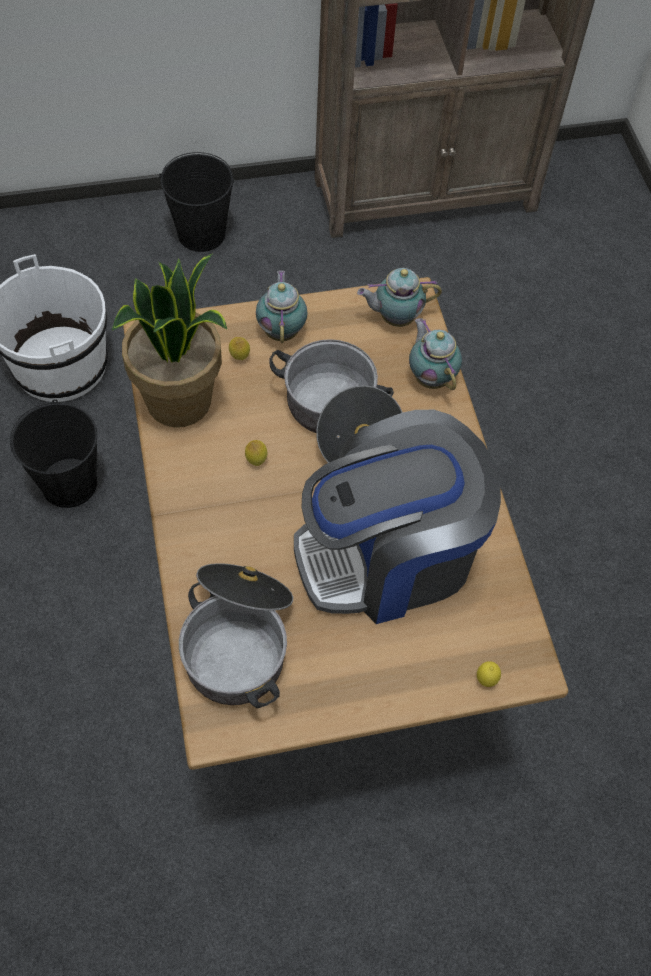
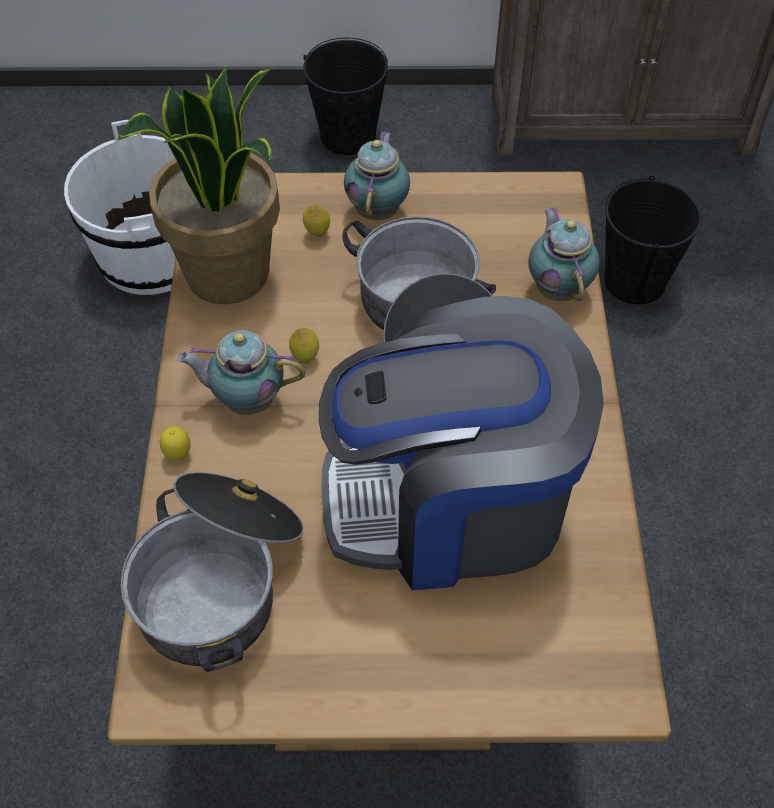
camera: 15 degrees right, 5 degrees down
(69, 483) = (128, 386): black bucket -> black bucket (635, 280)
(394, 318) = (526, 213): teapot -> teapot (246, 400)
(486, 680) = (551, 695): lemon -> lemon (178, 455)

